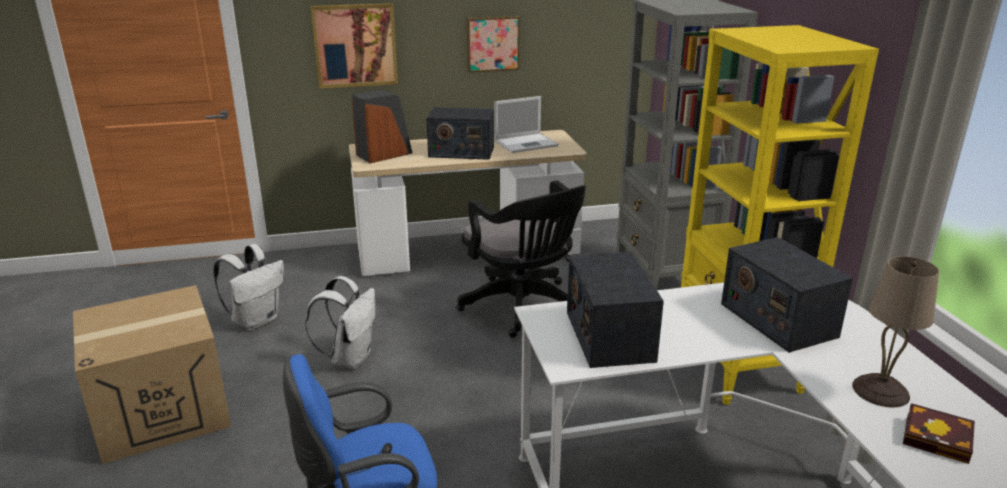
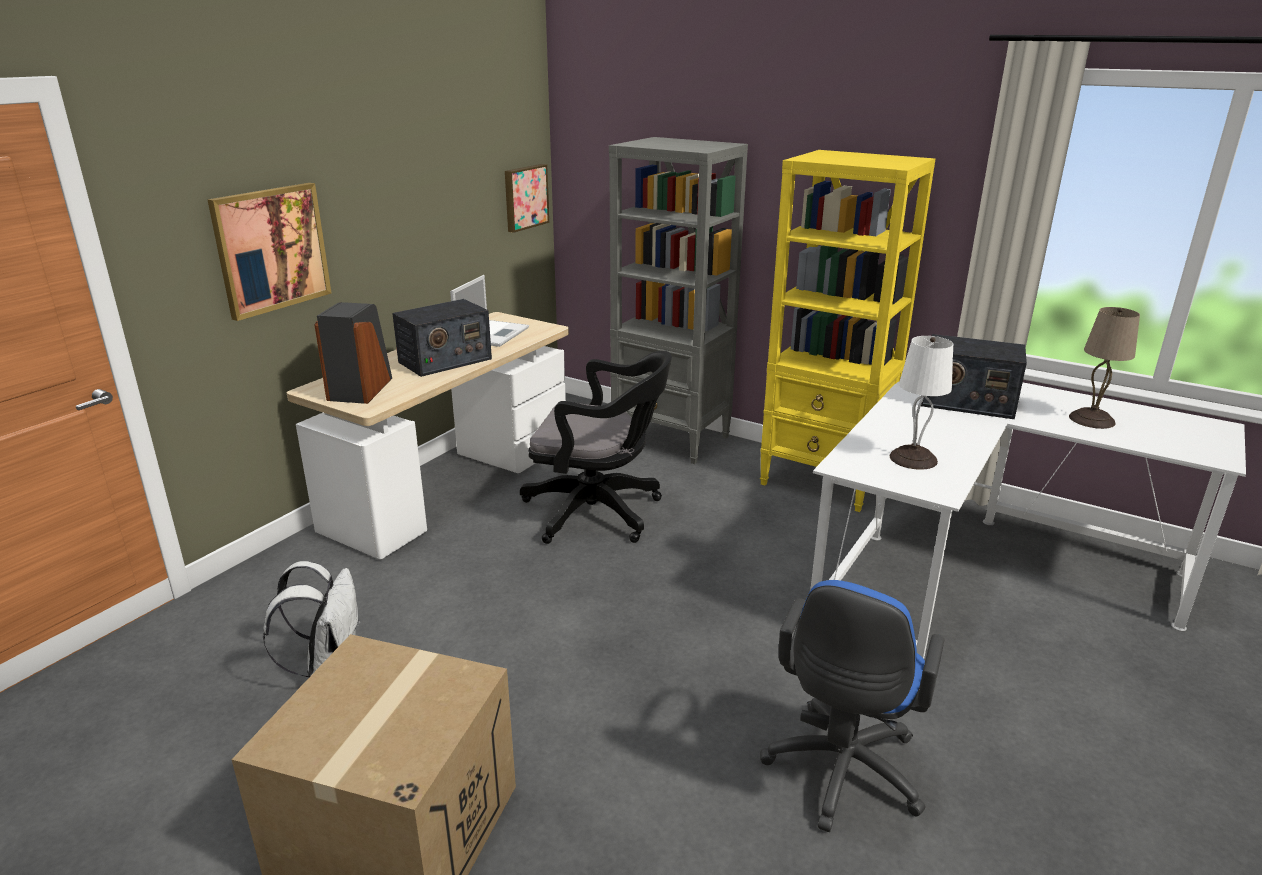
camera: 45 degrees left, 0 degrees up
(350, 358) = (518, 643): white backpack -> none
(492, 43) = (419, 220): picture -> picture (525, 197)
(609, 335) = (914, 458): radio -> white table lamp
(940, 440) = (1162, 432): book -> none

